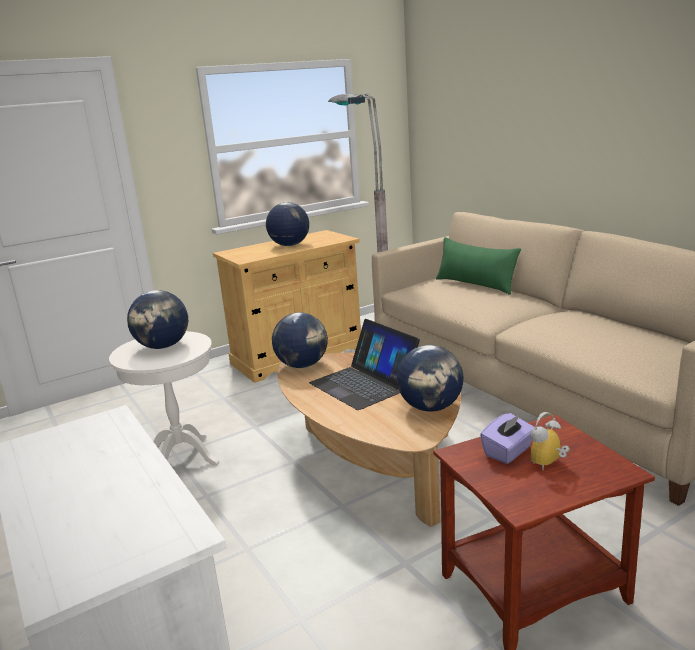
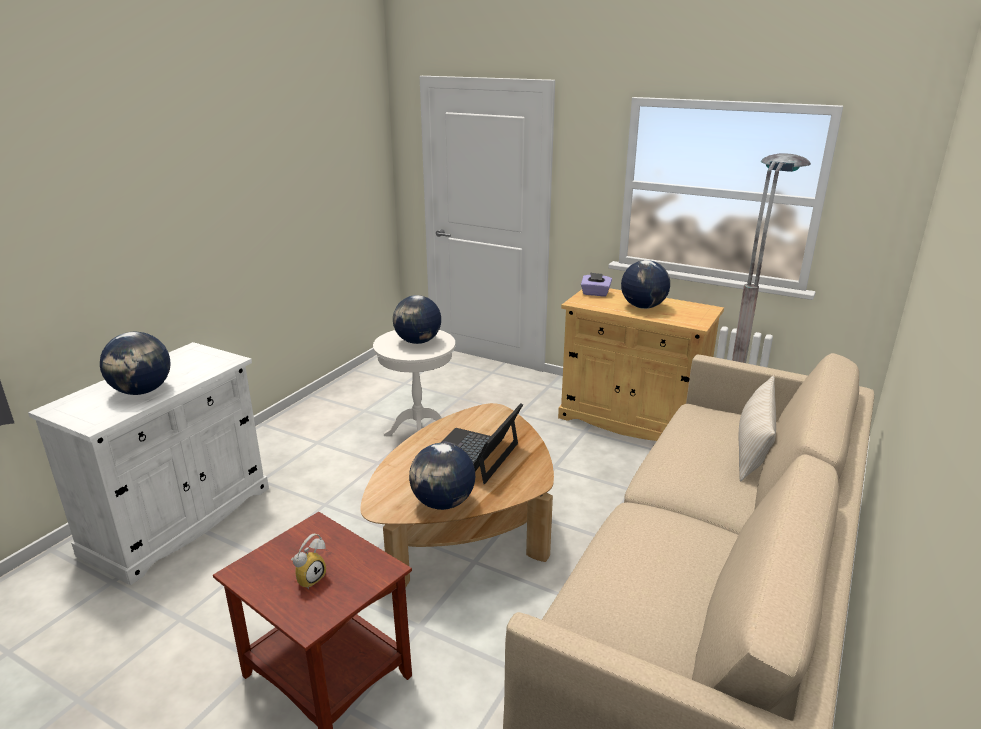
camera: 60 degrees right, 5 degrees up
(302, 365) = (489, 415): globe -> globe (142, 391)
(475, 285) = (752, 450): green pillow -> beige pillow
(508, 452) = (326, 551): purple tissue box -> purple tissue box (595, 293)
(549, 464) = (309, 577): alarm clock -> alarm clock turned 105 degrees clockwise

